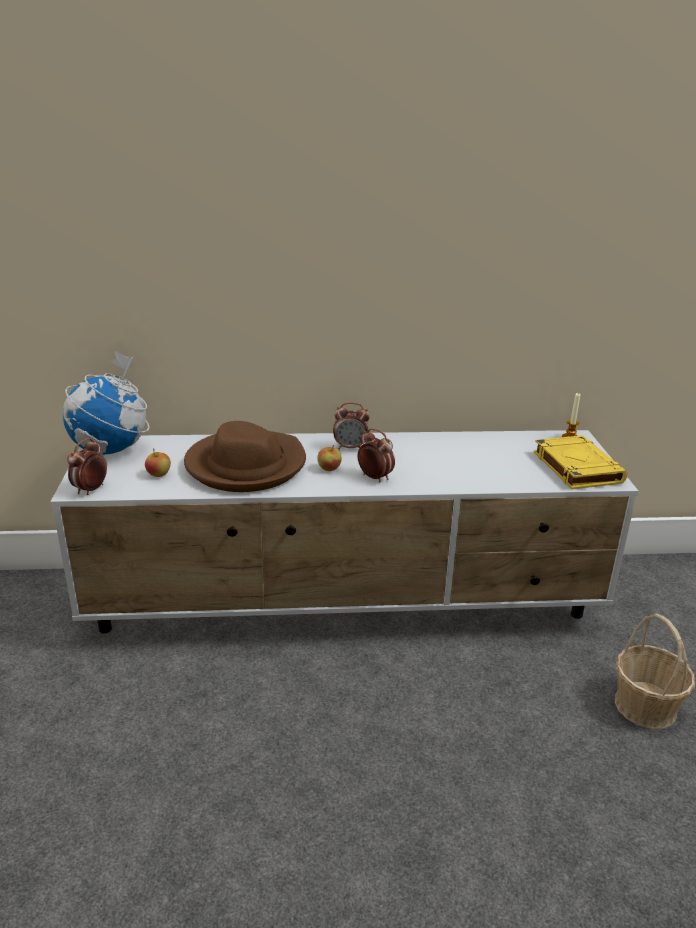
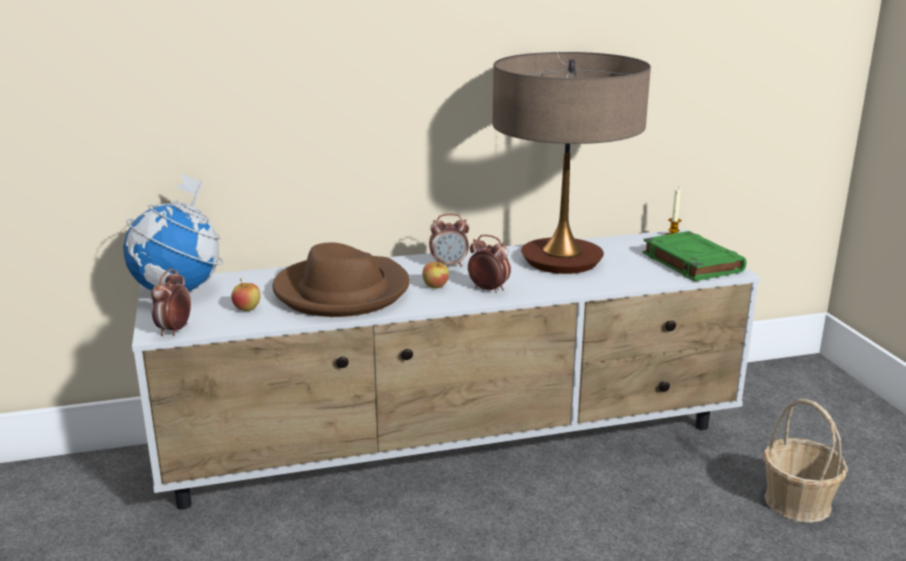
camera: 10 degrees left, 5 degrees down
(454, 453) = (561, 260): none -> table lamp
(576, 467) = (690, 262): yellow book -> green book

